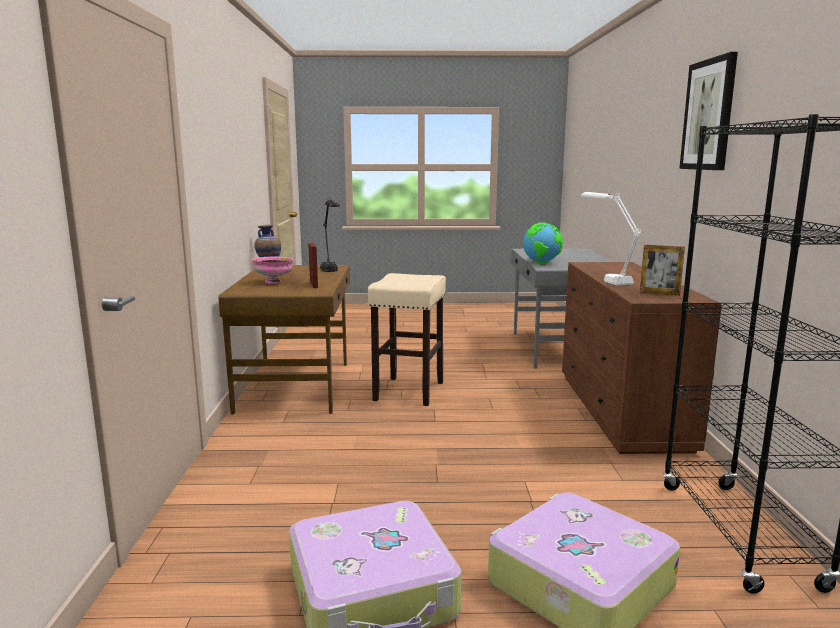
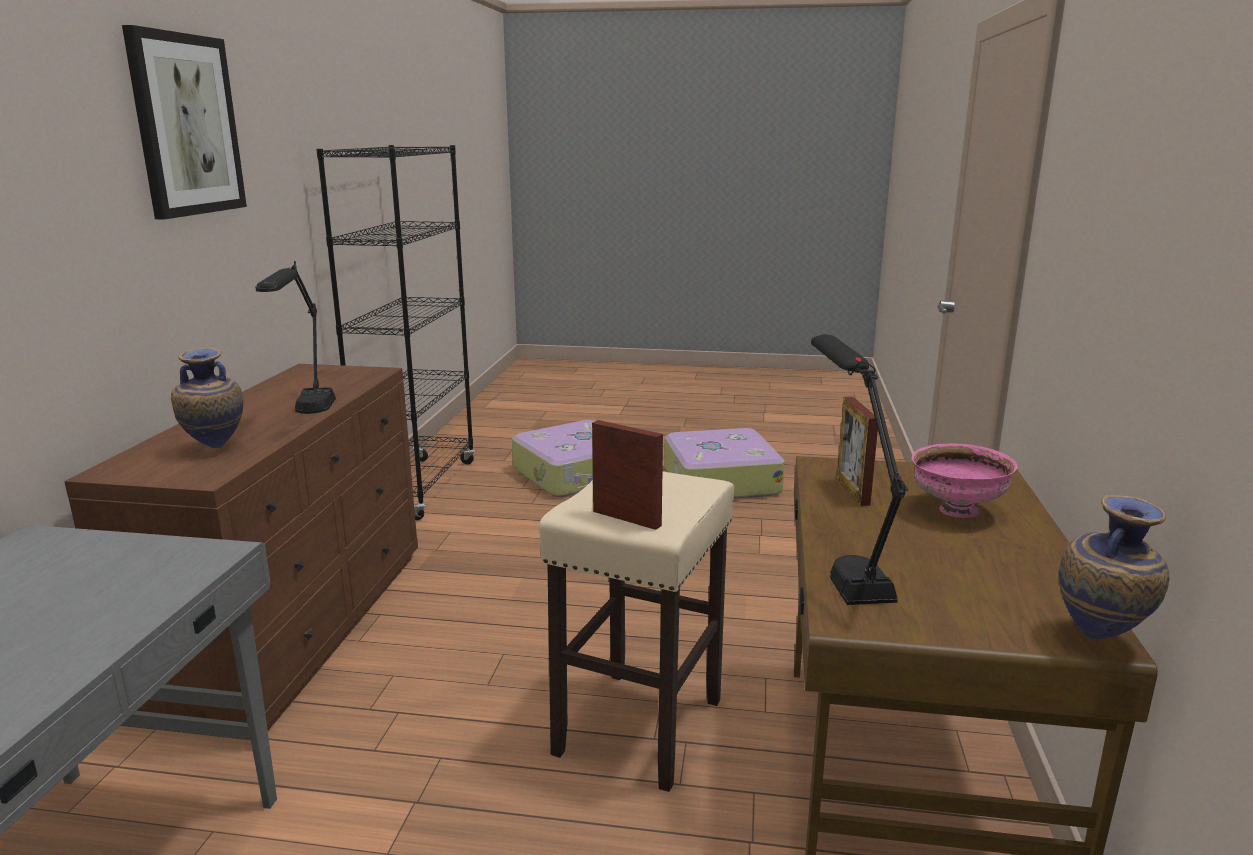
camera: 170 degrees left, 5 degrees up
(542, 263) = (157, 589): globe -> none
(605, 278) = (307, 416): white table lamp -> black table lamp
(606, 268) = (214, 450): none -> vase
(659, 293) = (321, 380): picture frame -> picture frame (626, 518)

